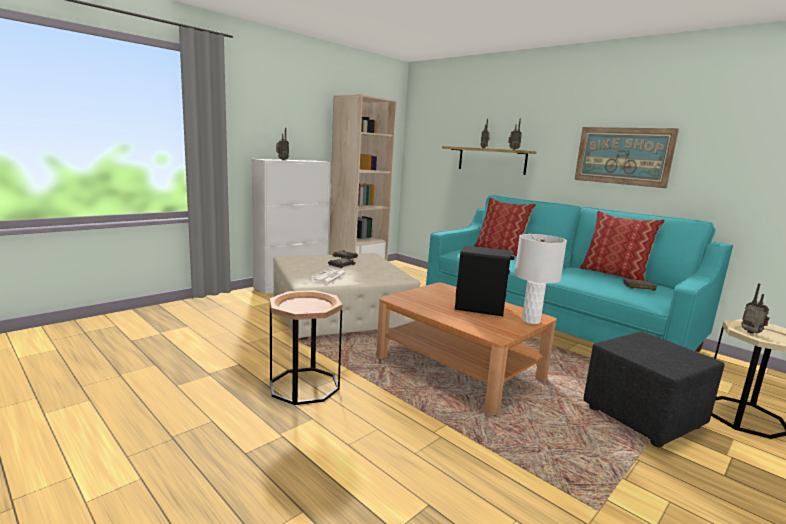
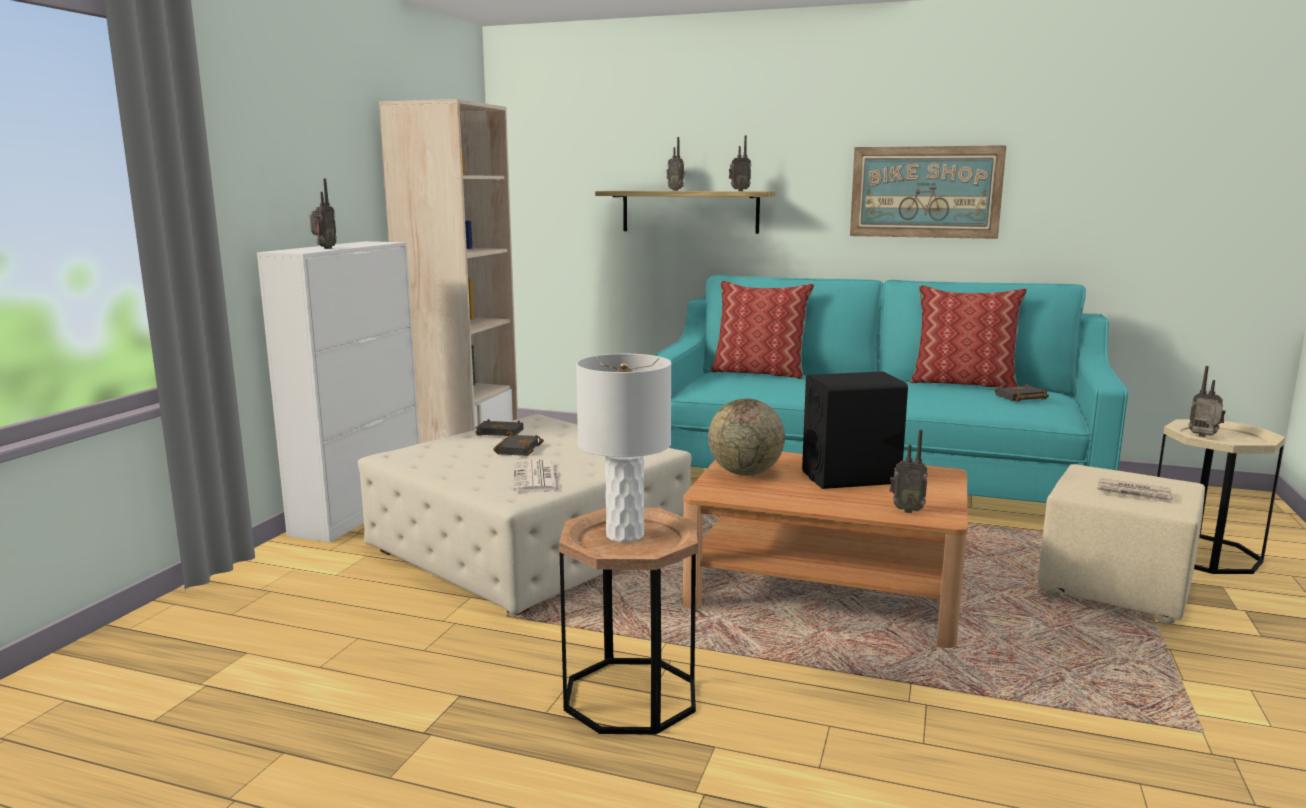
camera: 25 degrees left, 0 degrees up
(427, 294) = (745, 473): none -> globe
(484, 328) = (906, 510): none -> radio
(531, 320) = (942, 481): white table lamp -> white table lamp (625, 535)
(644, 418) = (1115, 590): black ottoman -> beige ottoman
(654, 355) = (1134, 494): none -> newspaper

